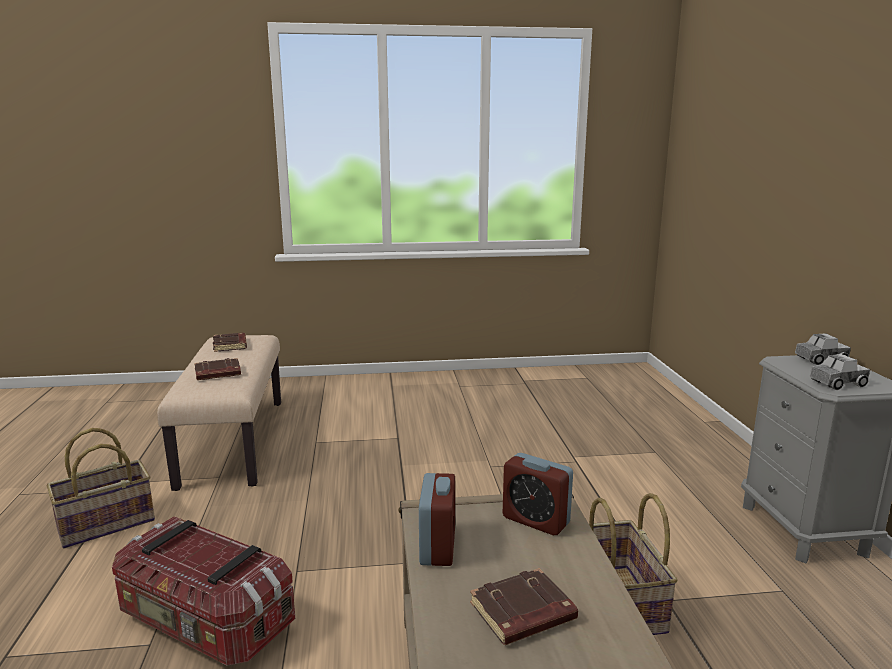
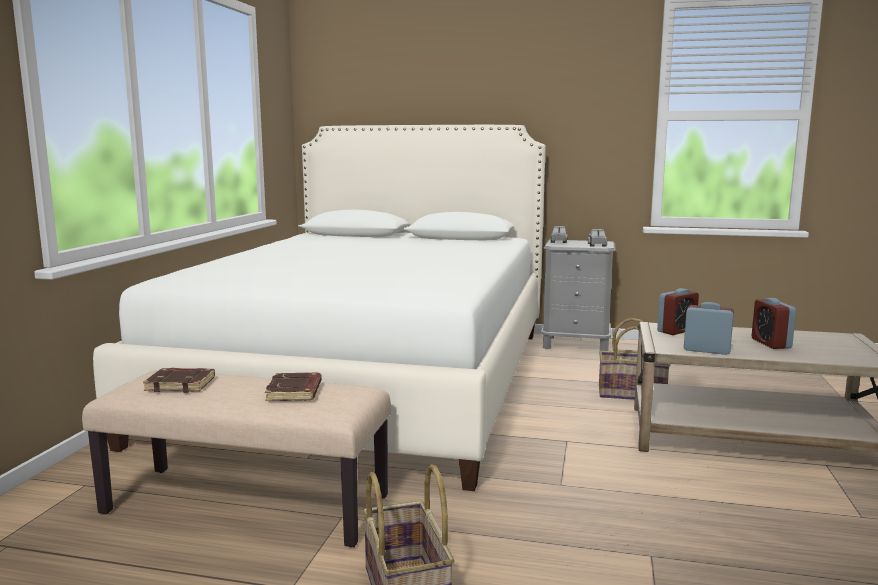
camera: 70 degrees left, 5 degrees down
(205, 622) = (625, 528): storage box -> none
(505, 428) = (371, 380): none -> white bed
(522, 614) = (771, 343): brown book -> alarm clock

